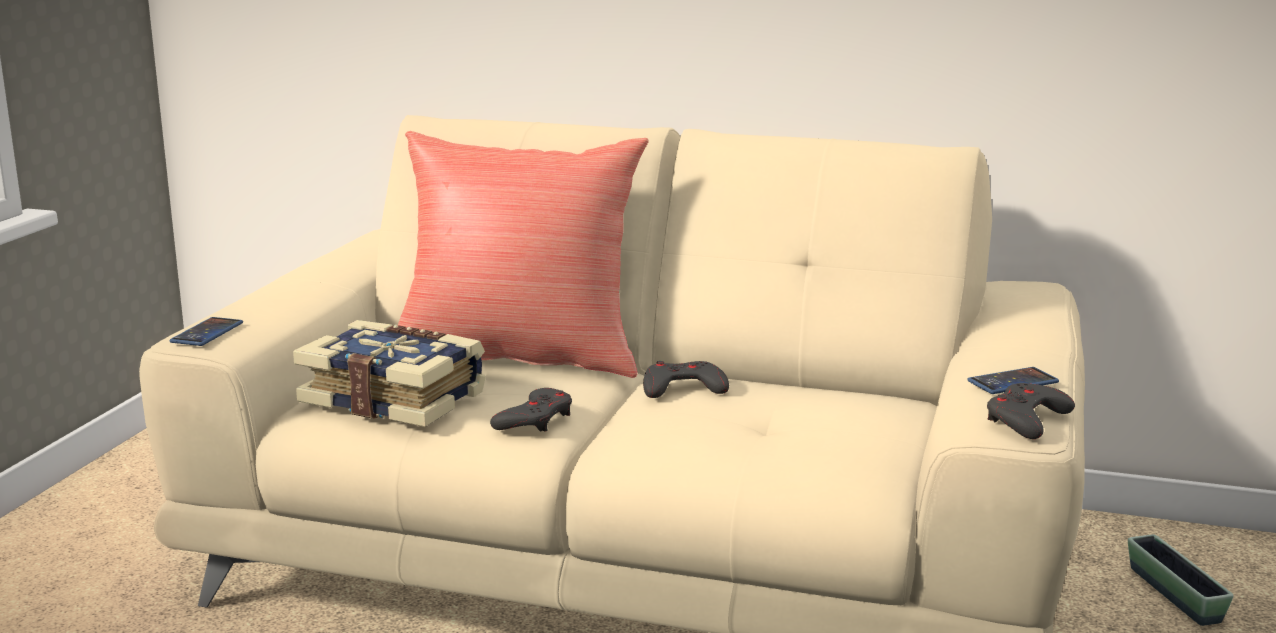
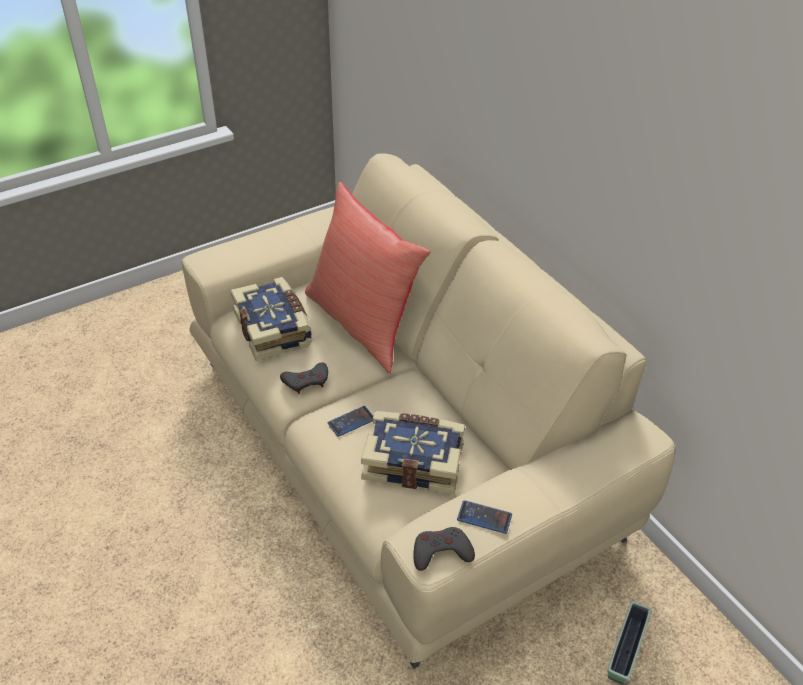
camera: 40 degrees right, 25 degrees up
(207, 333) = (213, 257): phone -> phone (351, 421)
(683, 388) = (397, 395): grey game controller -> none
(807, 423) = (413, 460): none -> book

